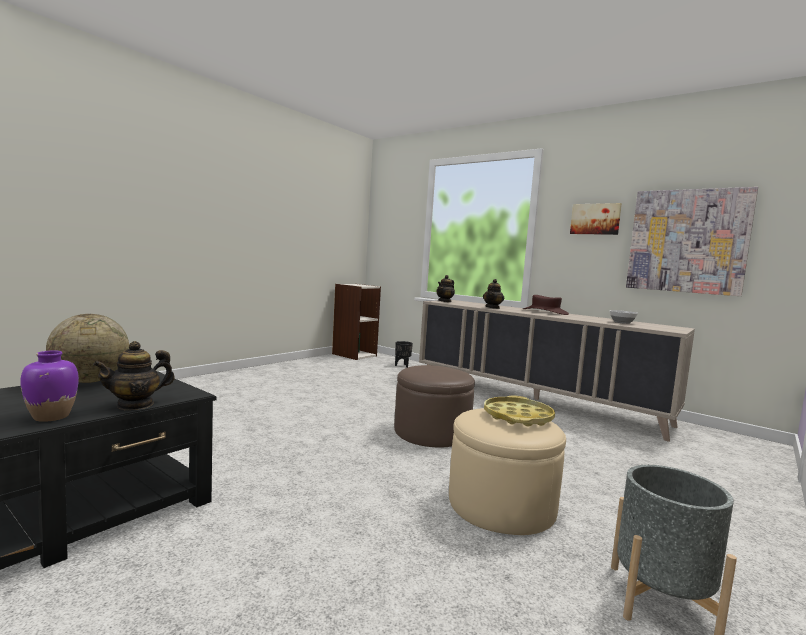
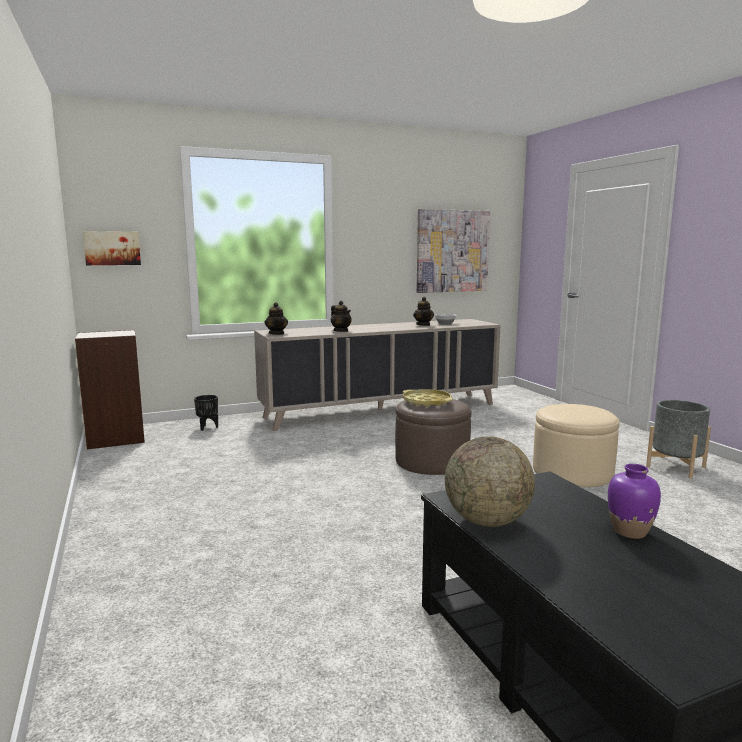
camera: 60 degrees left, 5 degrees up
(135, 405) = (586, 499): teapot -> teapot (423, 325)
(518, 417) = (571, 407): yellow tray -> yellow tray (427, 402)
(545, 312) = (376, 326): brown hat -> none
(595, 219) = (387, 232): picture -> picture (112, 248)

